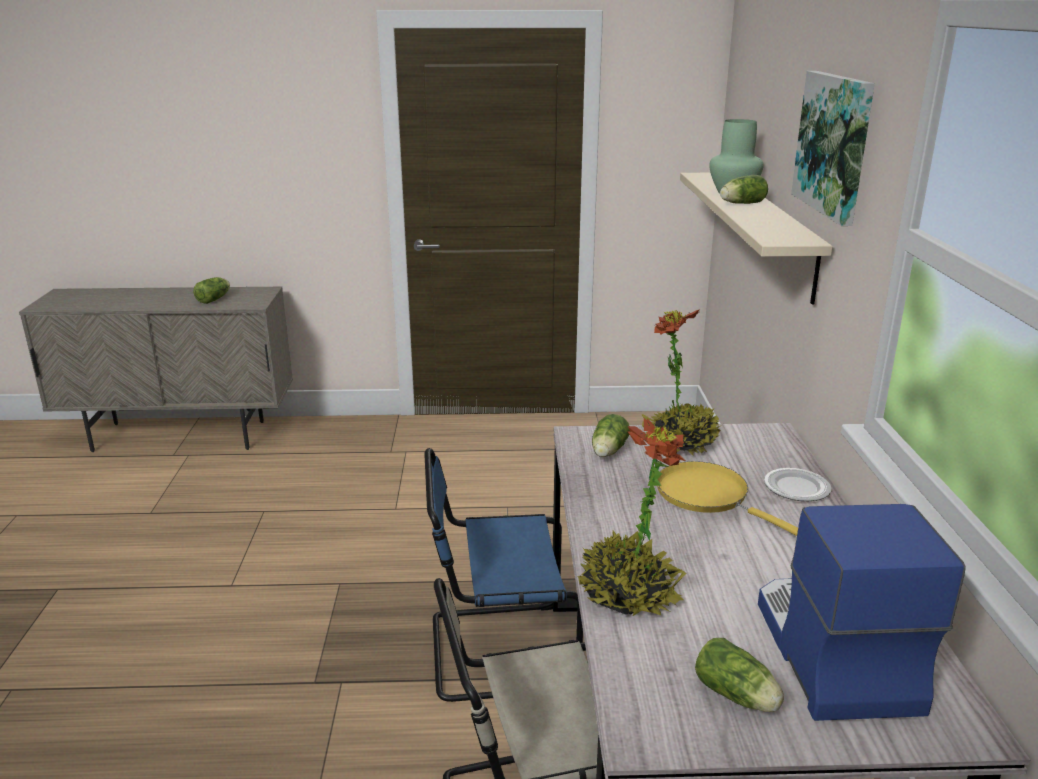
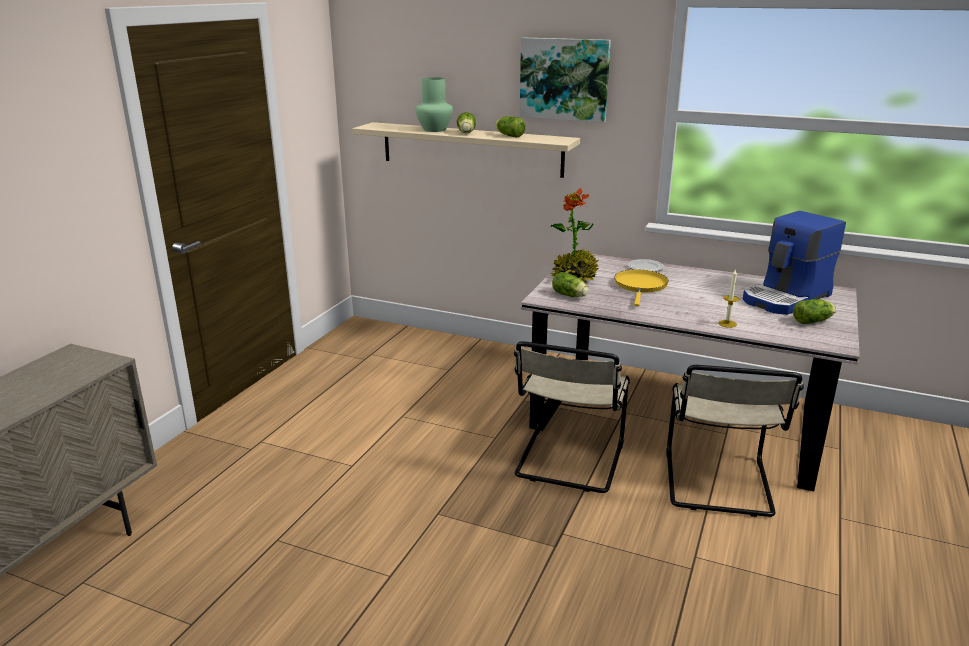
camera: 65 degrees left, 0 degrees up
(215, 299) = (47, 381): lettuce -> lettuce (508, 135)
(495, 651) = (568, 462): blue chair -> beige chair
(628, 594) = (727, 323): potted plant -> candle
(707, 496) = (640, 286): yellow frying pan -> yellow frying pan turned 120 degrees clockwise
(831, 653) = (787, 298): coffee machine -> coffee machine turned 60 degrees counterclockwise

